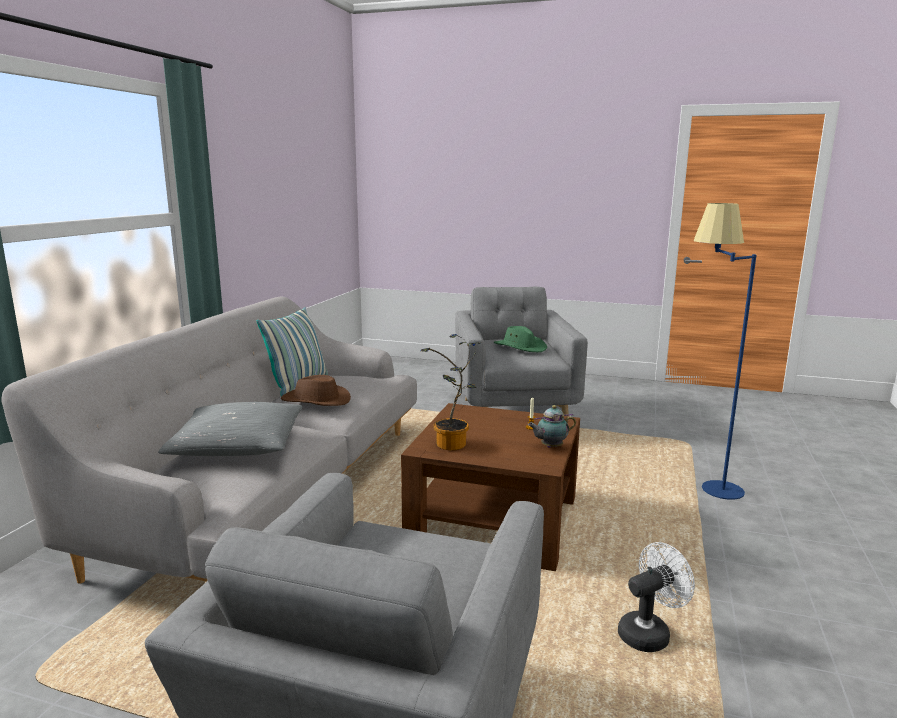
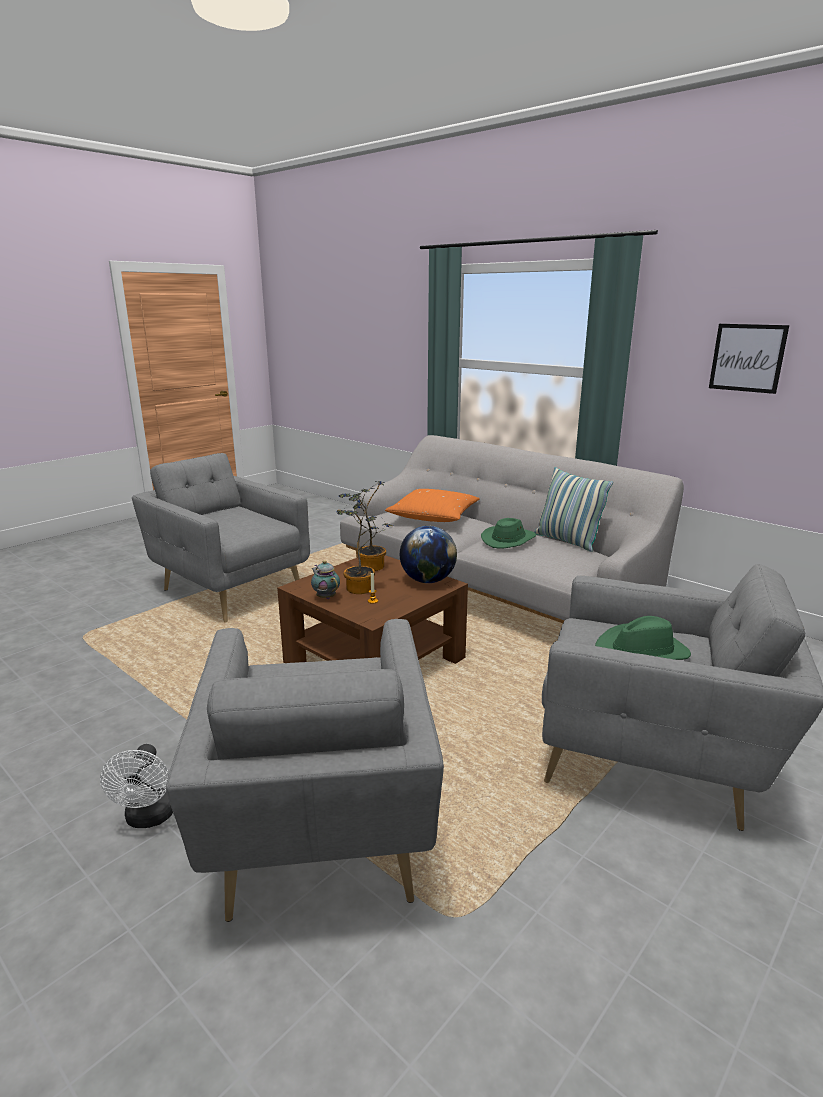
camera: 115 degrees right, 5 degrees up
(238, 446) = (433, 516): grey pillow -> orange pillow
(260, 188) = (747, 358): none -> picture
(316, 400) = (509, 540): brown hat -> green hat
(460, 416) = (427, 580): none -> globe
(509, 436) = (364, 588): none -> potted plant
(550, 447) = (325, 597): teapot -> teapot turned 45 degrees counterclockwise
(649, 633) = (191, 673): white fan -> white fan (149, 818)
(704, 484) = (319, 835): blue floor lamp -> grey armchair

